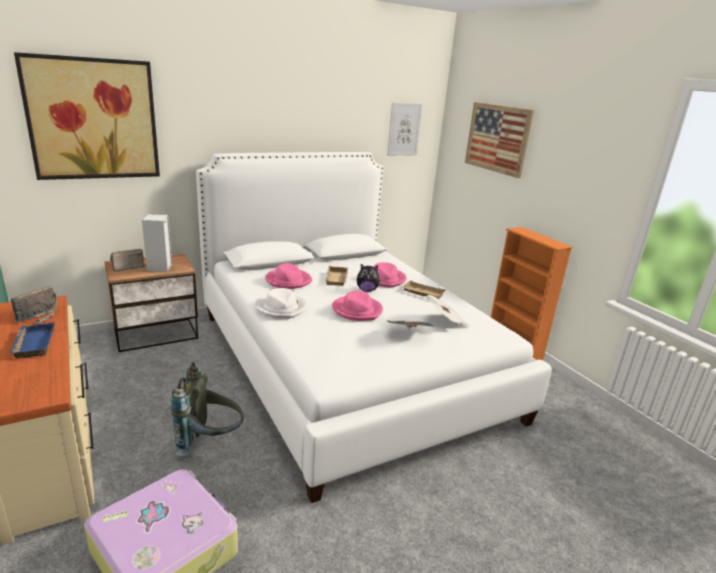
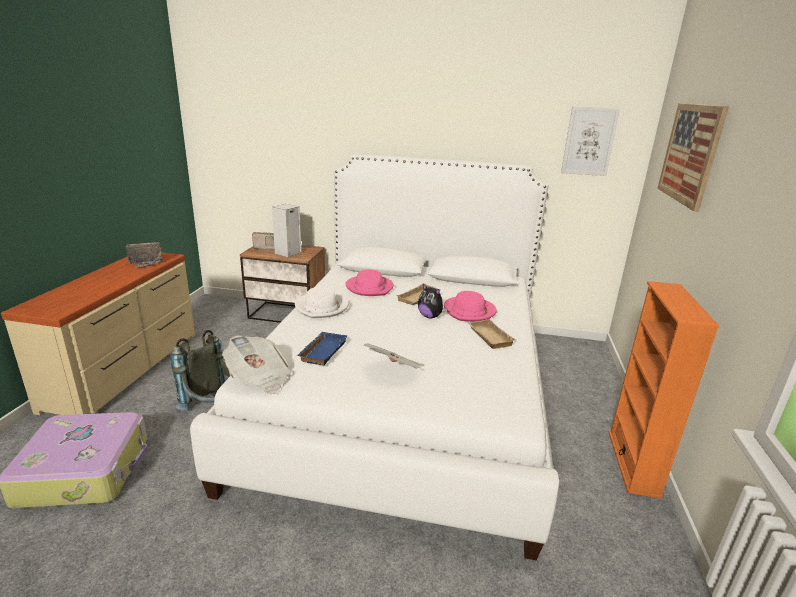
camera: 40 degrees right, 0 degrees up
(33, 343) = (111, 279): blue tray -> blue tray (322, 351)
(93, 119) = (259, 117): picture -> none
(357, 310) = (383, 330): pink hat -> none
(445, 322) = (462, 373): newspaper -> newspaper (259, 378)

